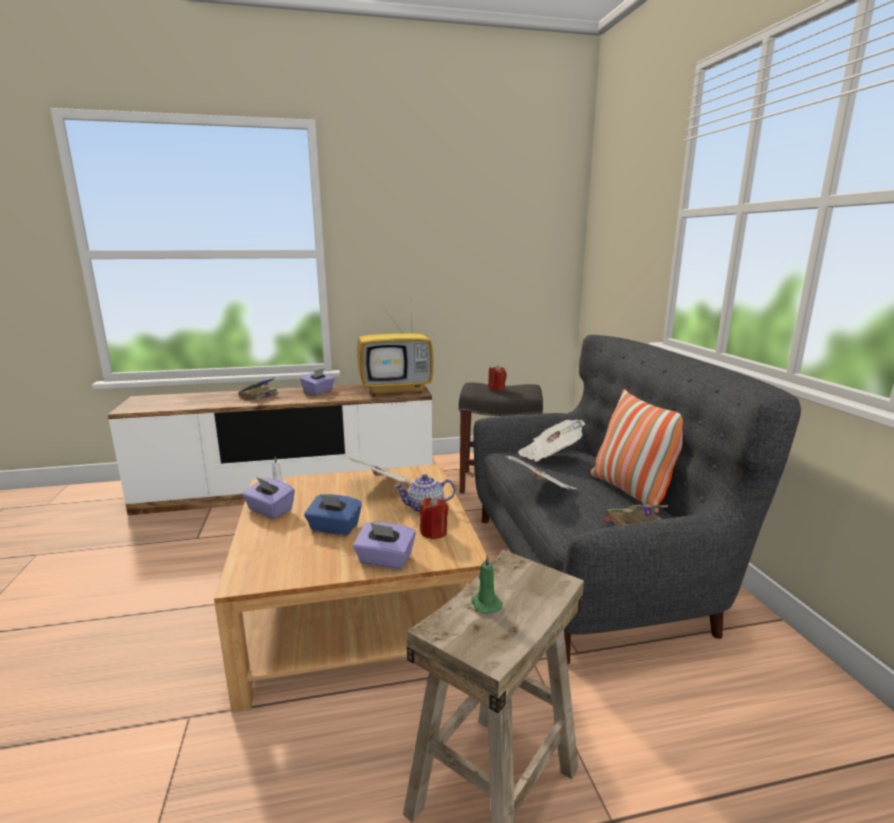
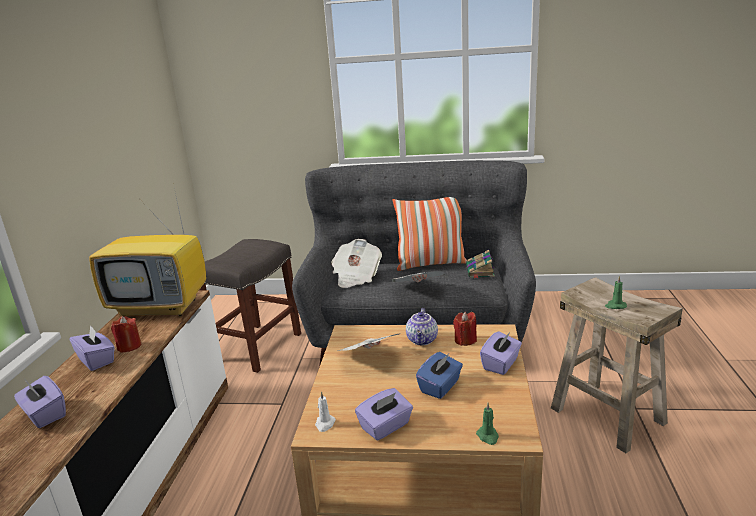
camera: 70 degrees left, 5 degrees up
(245, 562) = (488, 436): none -> green candle
(258, 395) = (44, 415): book -> purple tissue box
(397, 390) = (162, 307): television -> television turned 90 degrees clockwise
(496, 388) = (240, 255): red candle -> red candle (129, 346)

